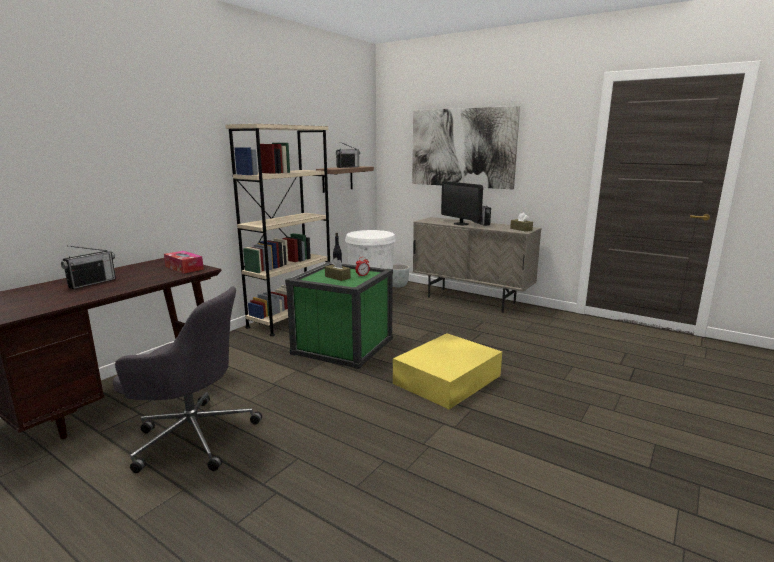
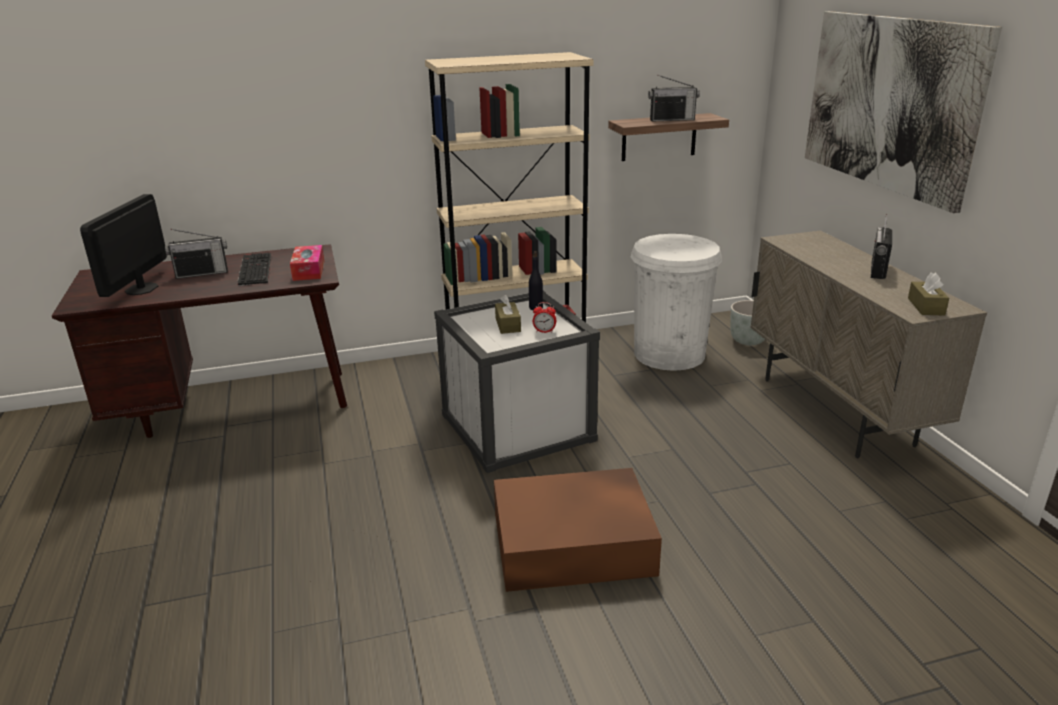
camera: 40 degrees right, 10 degrees up
(135, 274) = (254, 269): none -> keyboard
(193, 435) = (229, 485): grey office chair -> none
(343, 346) = (517, 427): green storage box -> white storage box
(448, 379) = (575, 544): yellow storage box -> brown storage box
(461, 224) = (834, 263): monitor -> monitor (141, 289)

